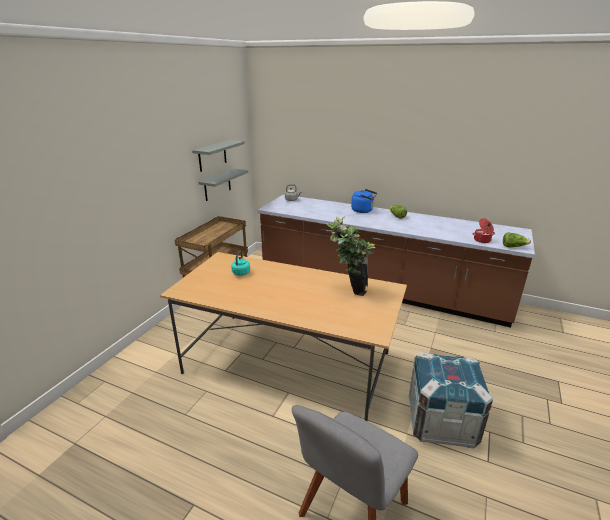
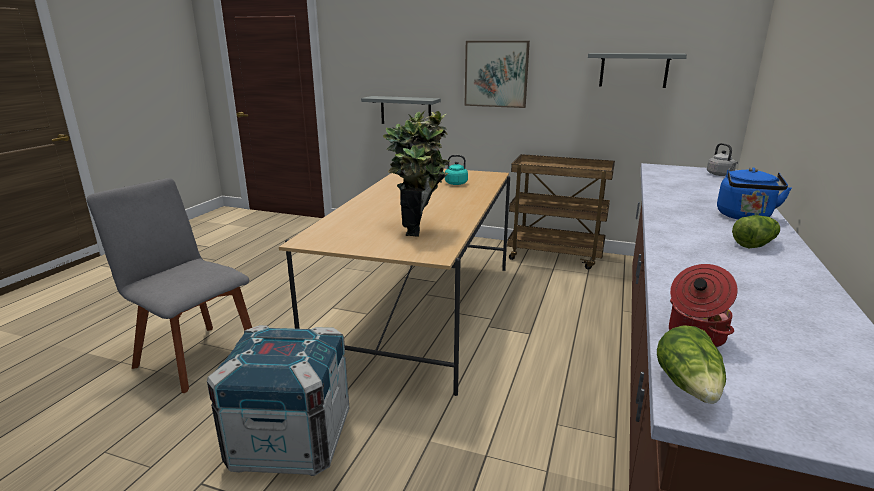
camera: 85 degrees right, 5 degrees down
(142, 184) = (496, 74): none -> picture
(217, 184) = (633, 116): grey shelf -> grey shelf (405, 111)

